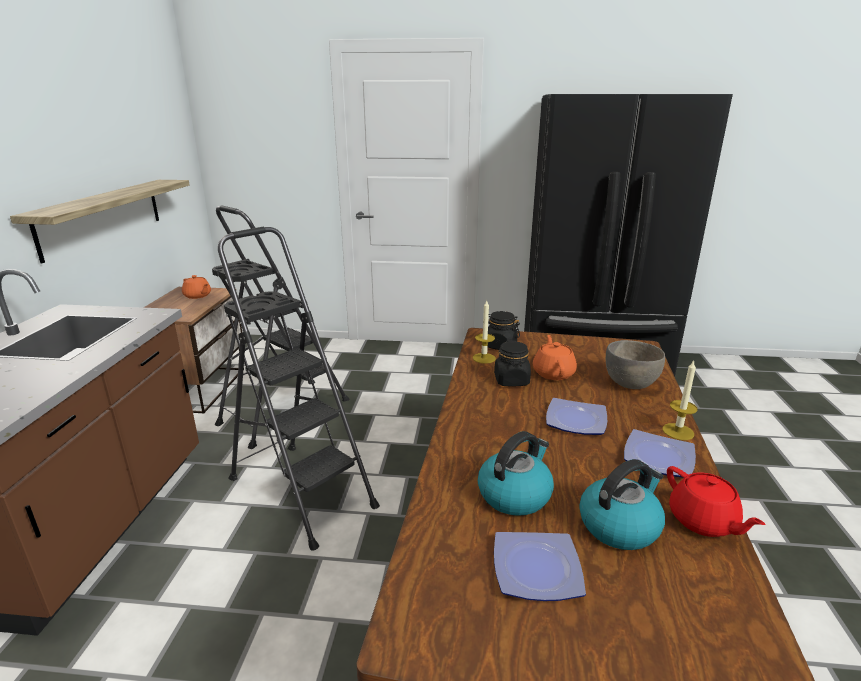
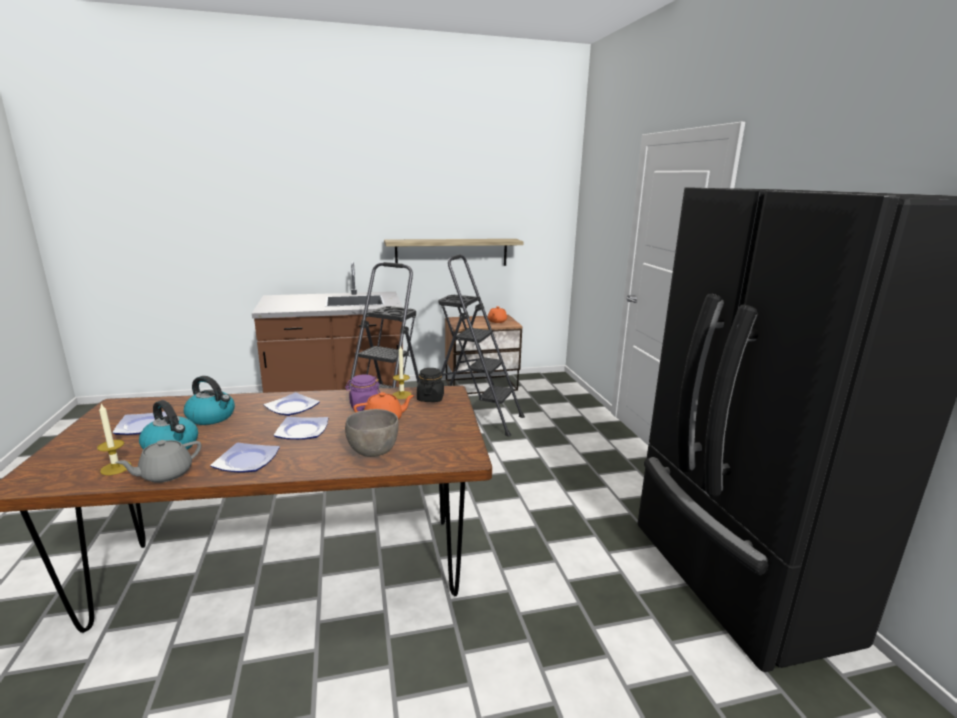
camera: 70 degrees right, 5 degrees down
(499, 425) = (293, 407): none -> plate
(511, 380) = (364, 406): black jar -> purple jar
(678, 431) = (287, 471): candle -> candle (116, 468)
(703, 521) = (165, 474): red teapot -> grey teapot

